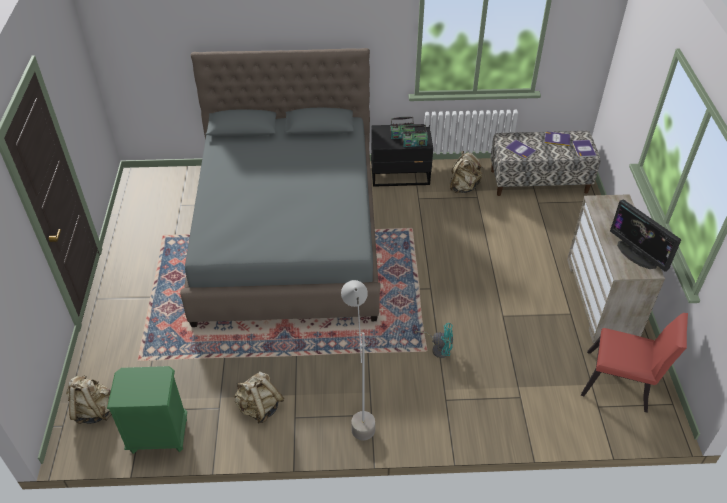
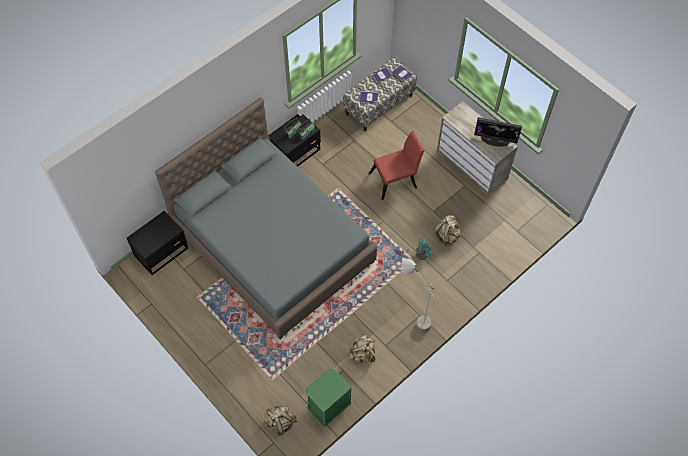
camera: 40 degrees left, 15 degrees up
(180, 180) = (162, 252): none -> black nightstand
(463, 187) = (340, 137): beige backpack -> beige backpack (447, 236)
(622, 383) = (517, 209): red chair -> red chair (396, 180)

